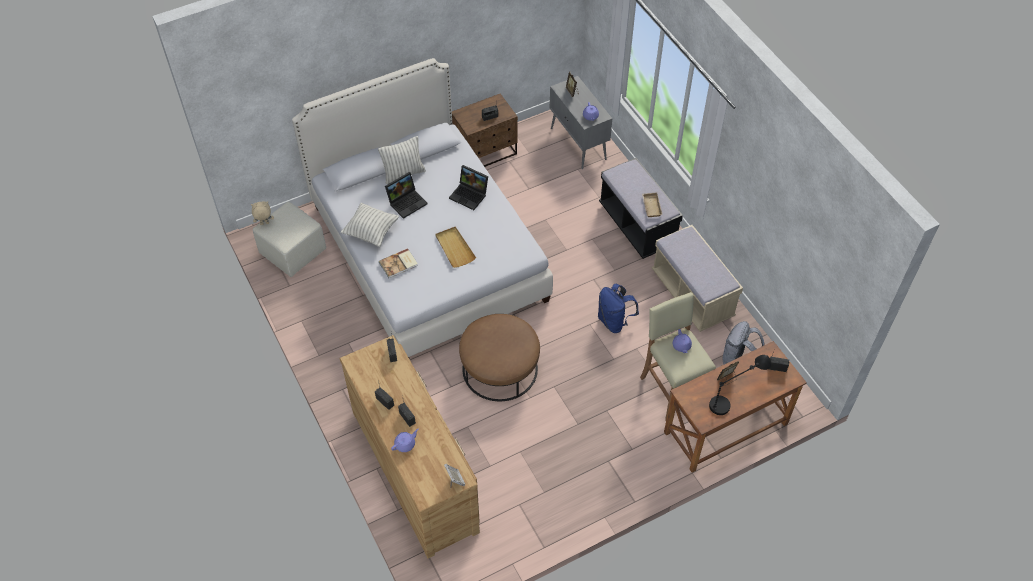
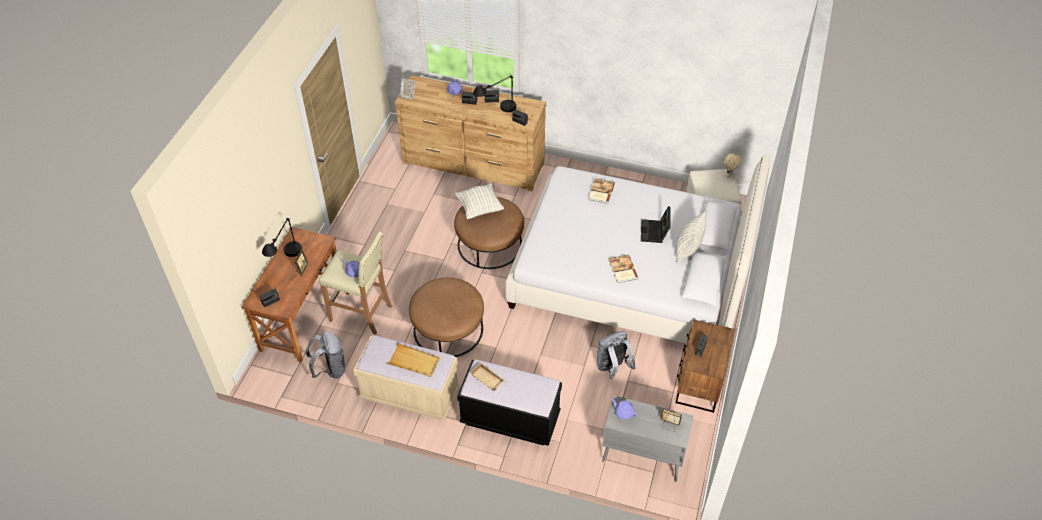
camera: 135 degrees right, 5 degrees down
(371, 232) = (647, 198): pillow -> pillow (479, 208)
(399, 382) = (496, 112): none -> black table lamp
(454, 248) = (581, 227): beige tray -> beige tray (414, 362)
(470, 195) = (622, 270): laptop -> book
(528, 203) = (612, 368): none -> grey backpack
(614, 321) = (448, 329): blue backpack -> brown ottoman

